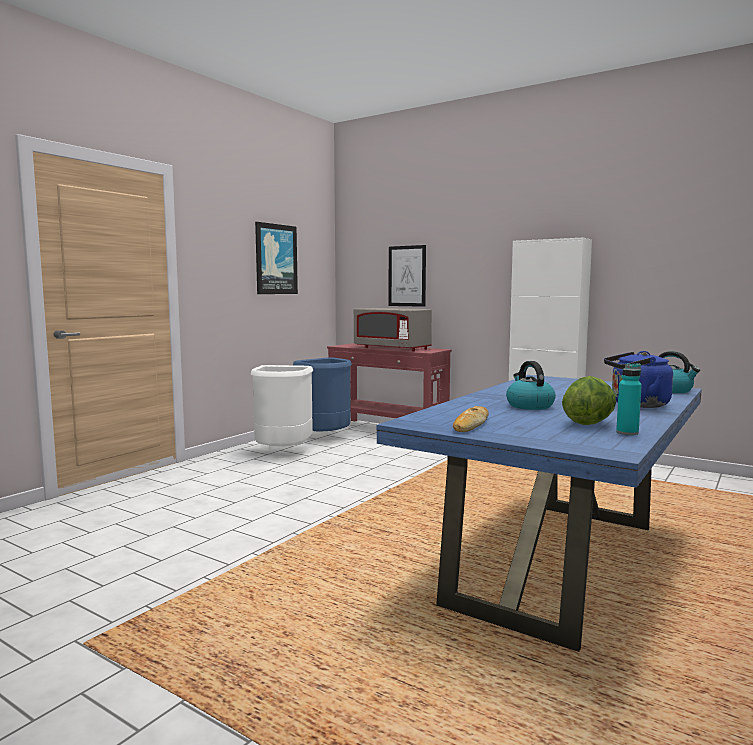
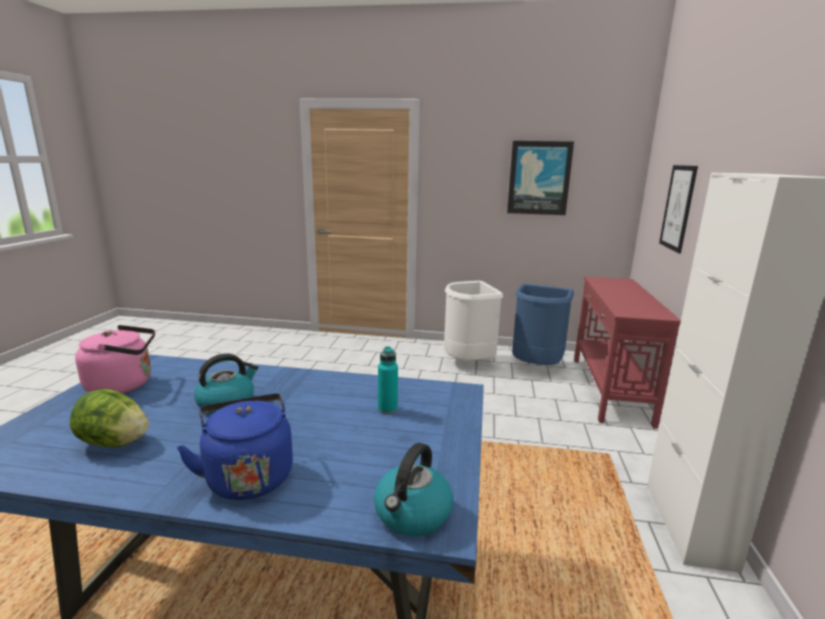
camera: 65 degrees right, 10 degrees up
(392, 348) = (620, 297): grey microwave -> none
(471, 424) = (124, 385): bread -> pink kettle
(627, 433) = (53, 469): turquoise bottle -> turquoise bottle (387, 409)

